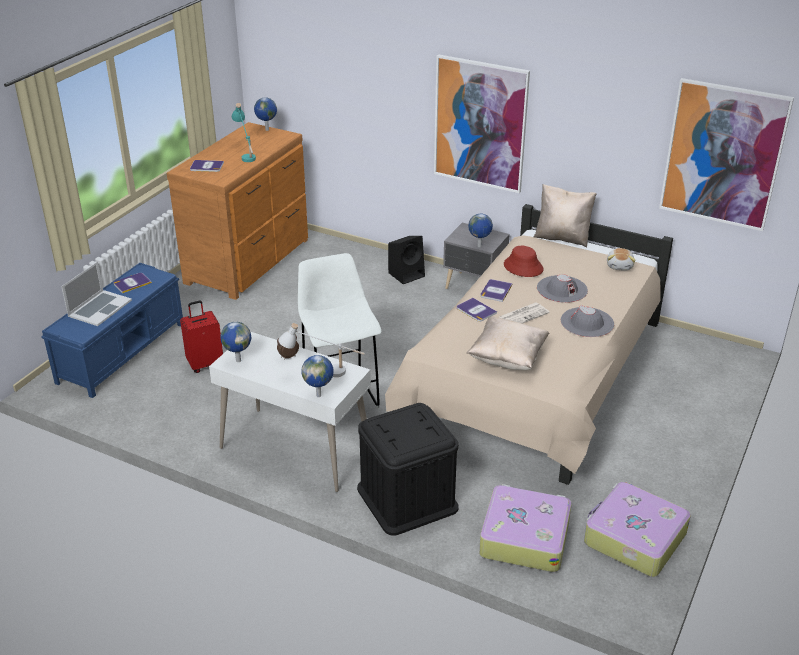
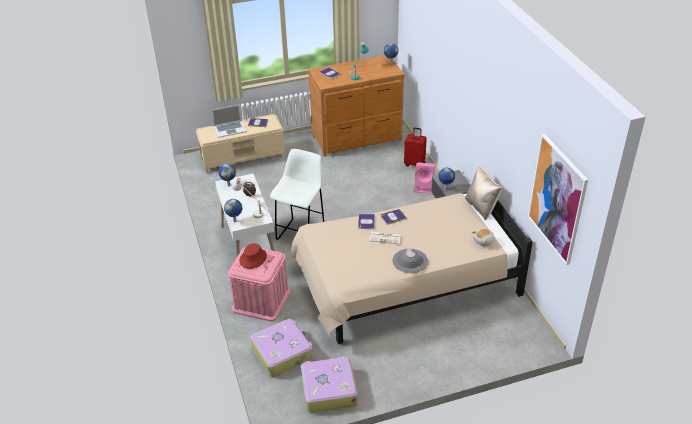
camera: 45 degrees right, 5 degrees up
(122, 352) = (243, 157): blue bench -> beige bench
(205, 364) = (268, 183): red suitcase -> red suitcase (415, 164)
(407, 274) = (424, 187): black speaker -> pink speaker
(407, 498) = (261, 300): black storage box -> pink storage box
(480, 124) = (470, 110): picture -> none
(507, 358) = (341, 255): beige pillow -> none
(523, 267) = (428, 212): red hat -> red hat (253, 258)
(562, 289) = (428, 236): grey hat -> none

